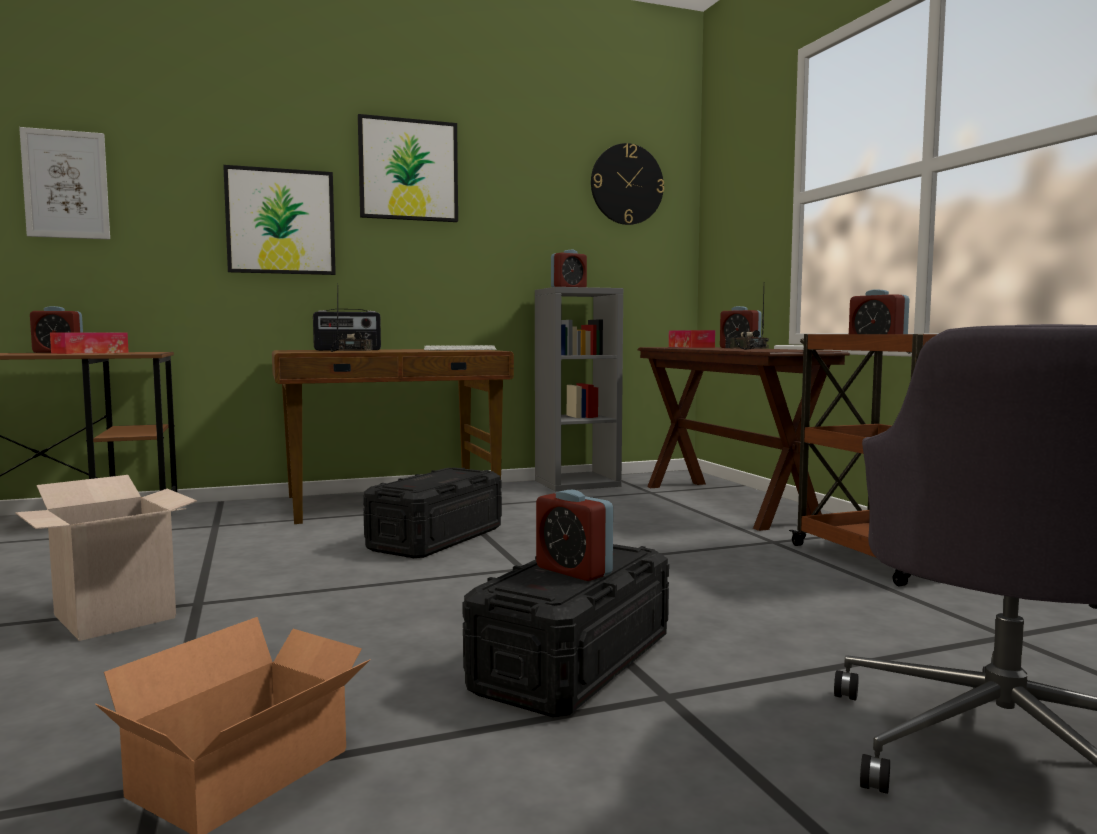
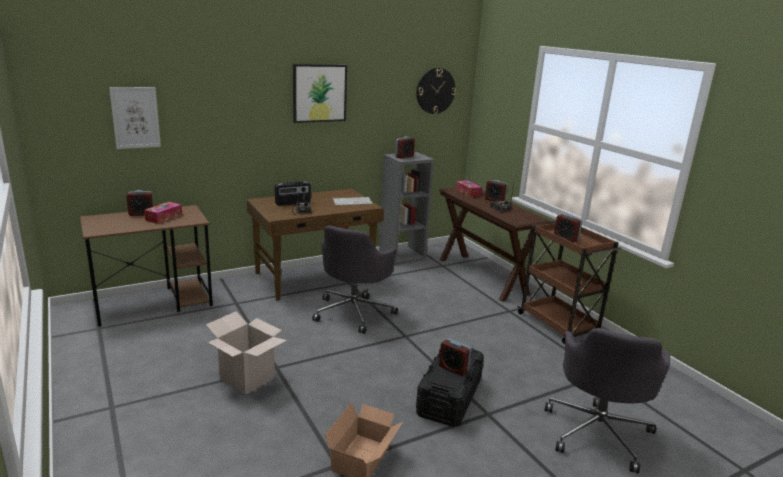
camera: 10 degrees left, 15 degrees up
(280, 222) = (251, 128): picture -> none
(436, 538) = (354, 312): black storage box -> grey office chair

